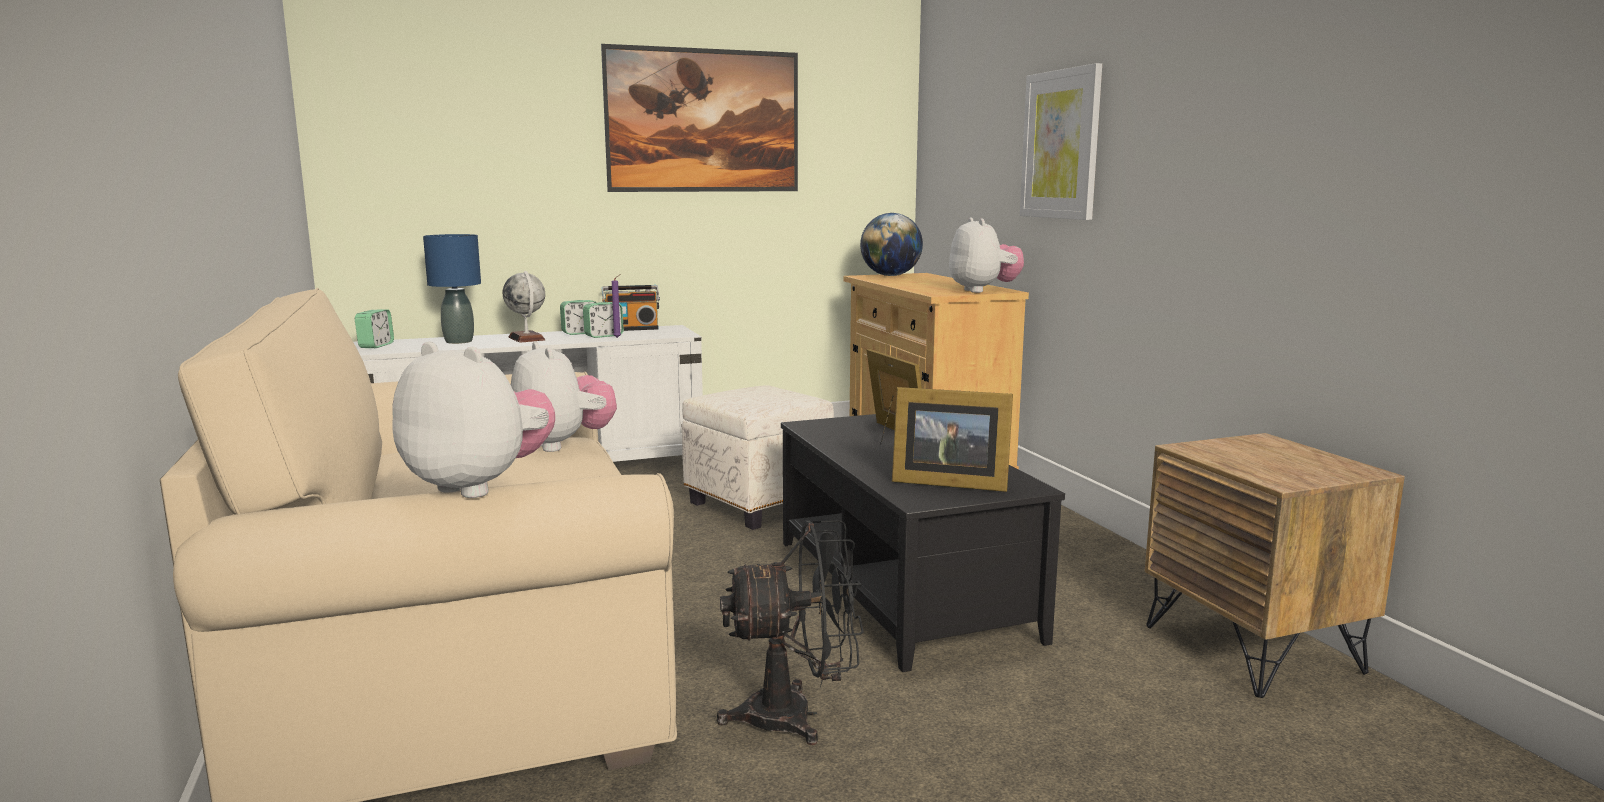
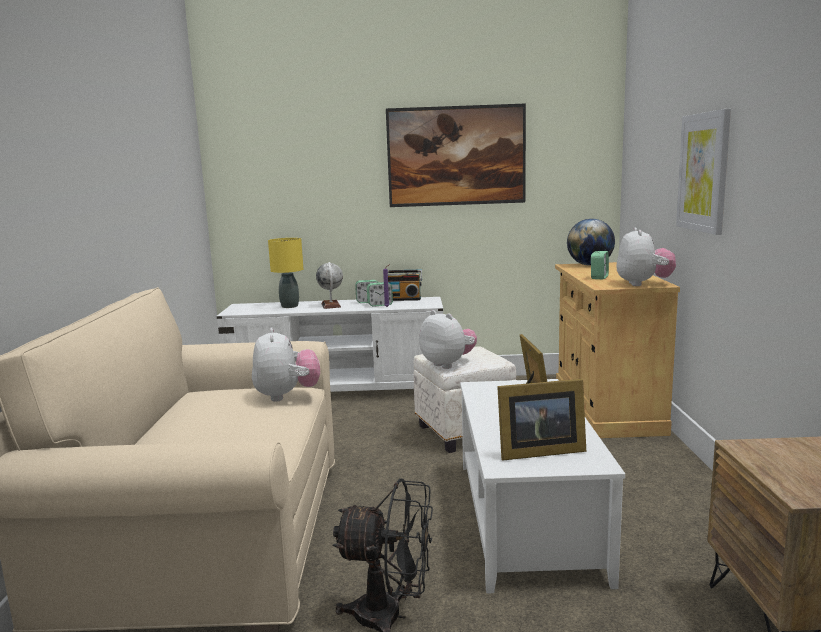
camera: 20 degrees right, 0 degrees up
(376, 346) = (241, 308): alarm clock -> alarm clock (599, 277)
(459, 341) = (289, 306): blue table lamp -> yellow table lamp
(479, 486) = (159, 442): plush toy -> plush toy (448, 364)
(898, 588) = (525, 518): black coffee table -> white coffee table
(946, 482) = (537, 451): picture frame -> picture frame turned 45 degrees counterclockwise

